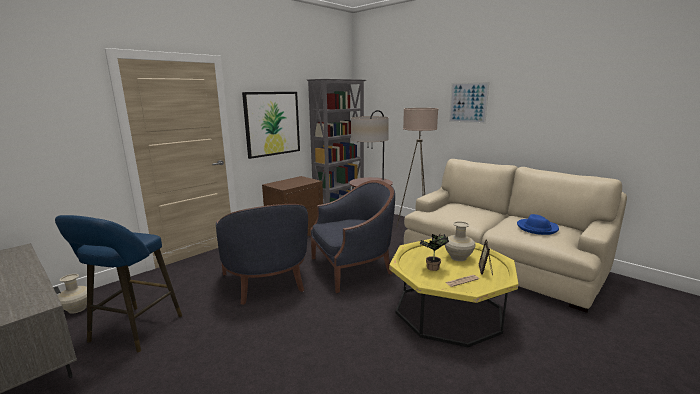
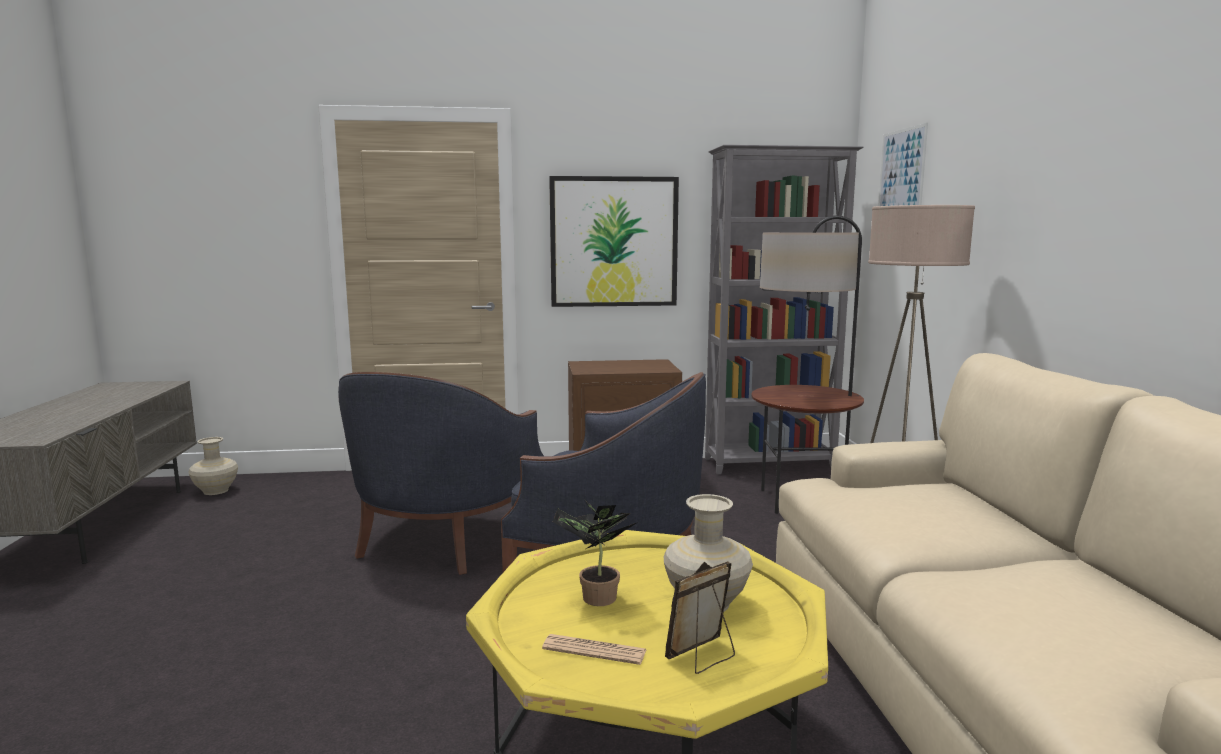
camera: 40 degrees right, 5 degrees down
(133, 331) = (206, 538): blue stool -> none
(468, 102) = (1064, 185): picture -> picture (901, 173)
(537, 228) = (1078, 614): blue hat -> none

